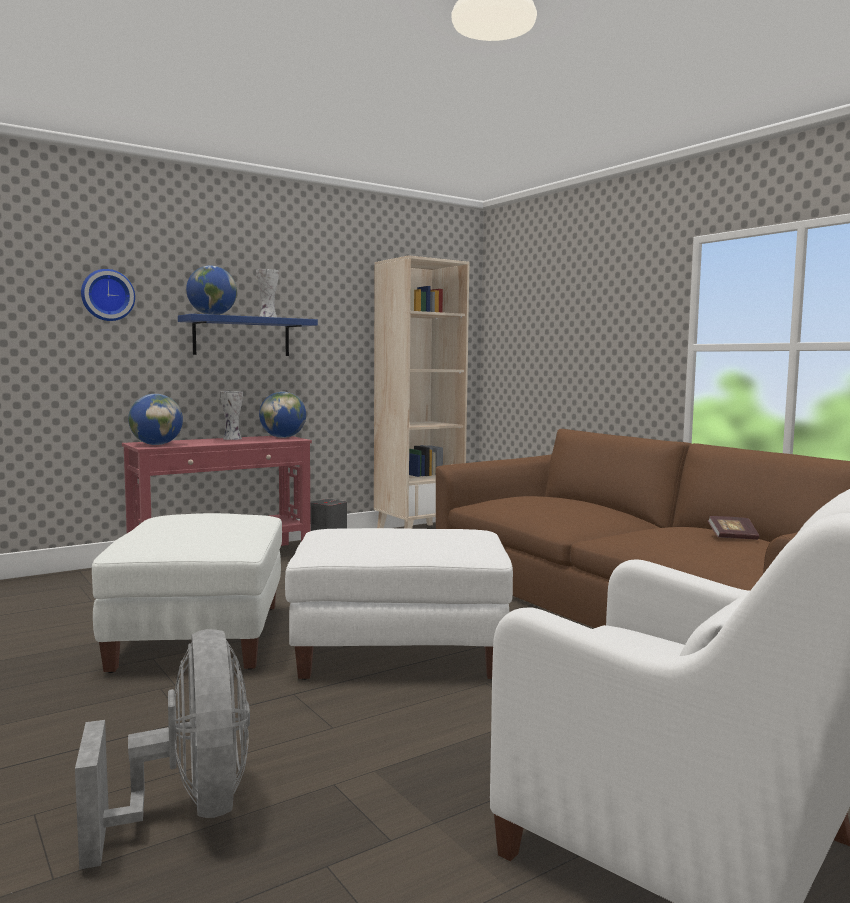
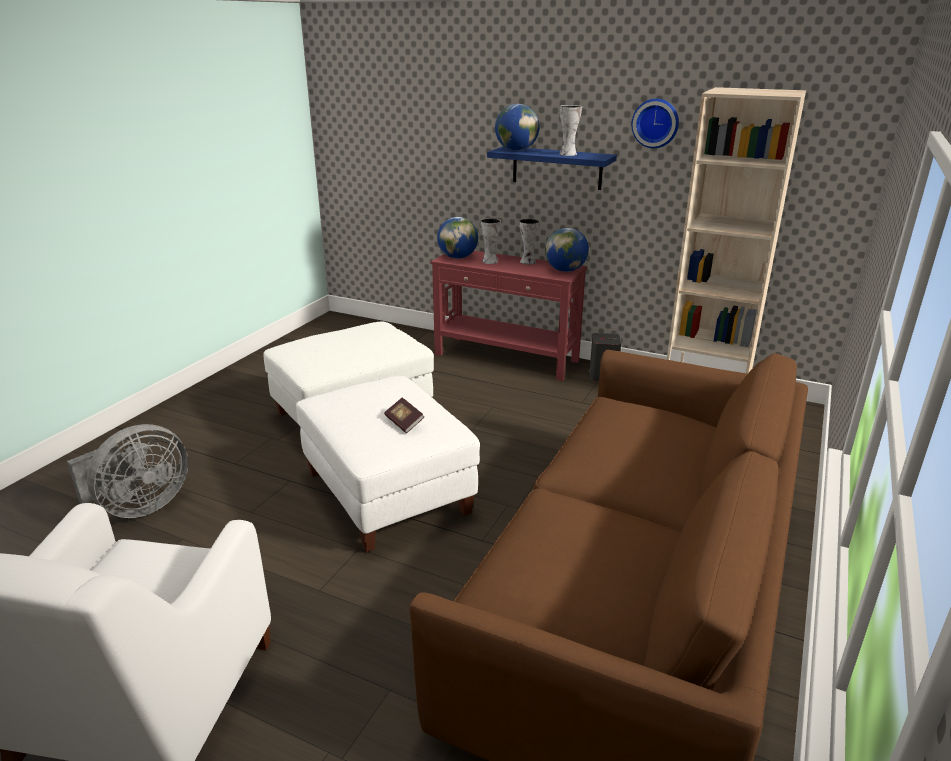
camera: 60 degrees right, 20 degrees up
(107, 295) = (451, 128): wall clock -> wall clock (655, 123)
(197, 442) = (489, 261): none -> vase
(732, 537) = (593, 578): book -> book (404, 422)

